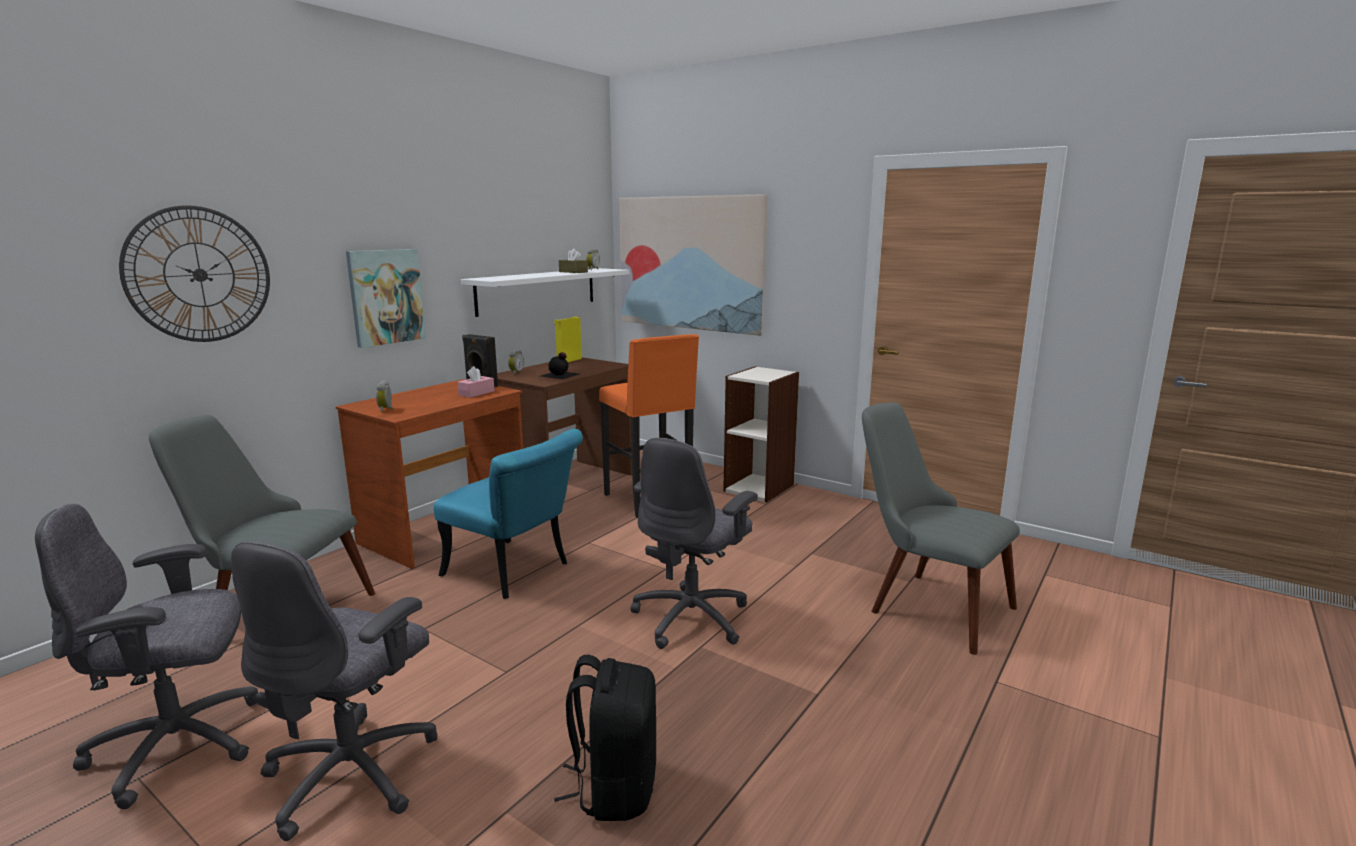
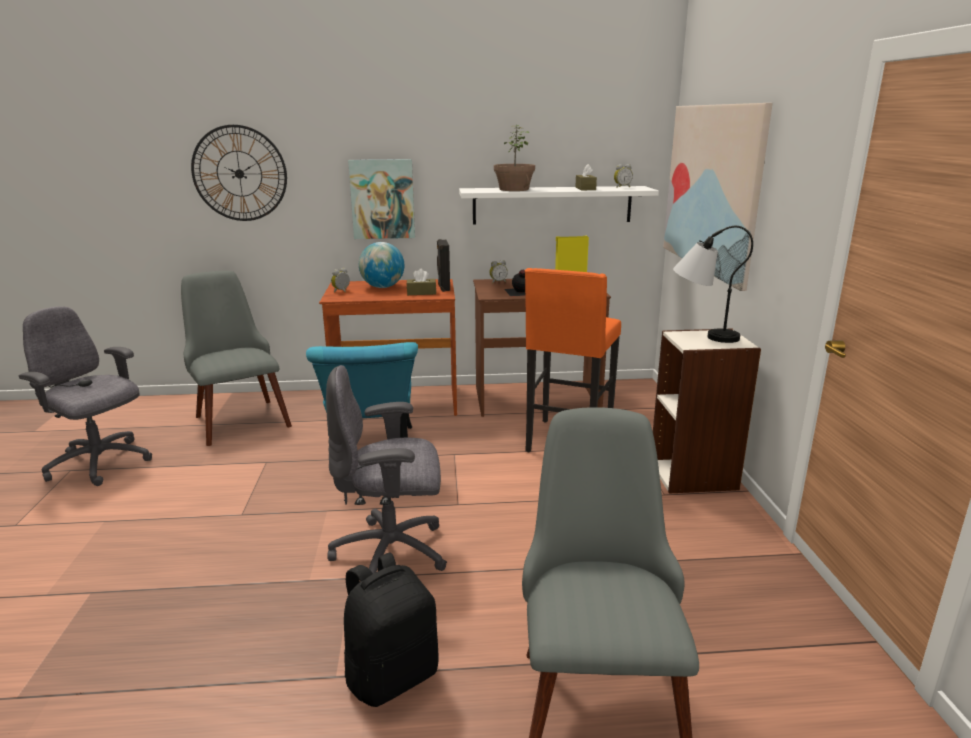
camera: 50 degrees right, 5 degrees up
(354, 772) = (103, 522): grey office chair -> none
(419, 398) = (383, 287): none -> globe
(476, 393) = (421, 293): pink tissue box -> brown tissue box
(521, 276) = (513, 189): none -> potted plant
(614, 787) = (136, 624): black backpack -> black backpack (392, 675)
(752, 373) = (701, 335): none -> table lamp

